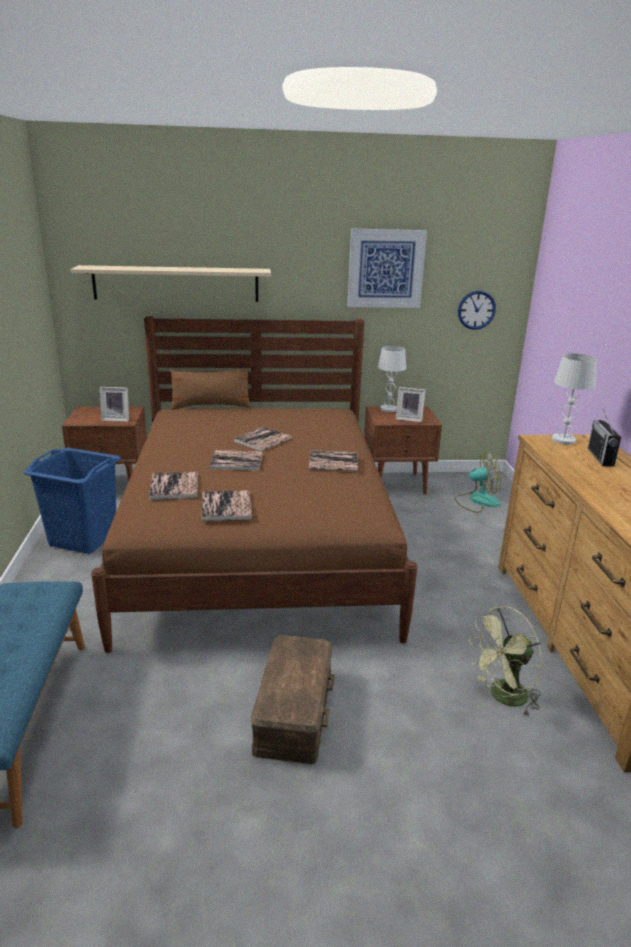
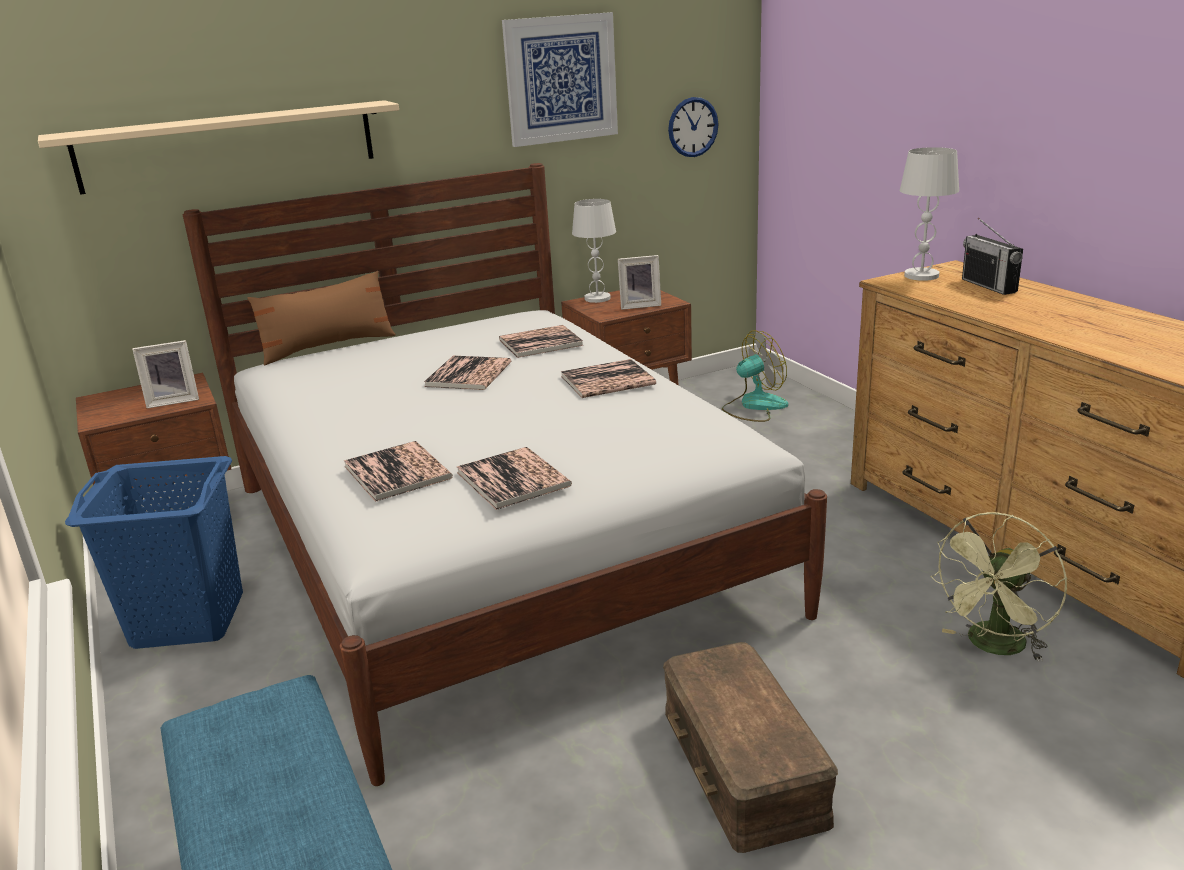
camera: 20 degrees left, 0 degrees up
(236, 461) = (459, 412): book -> book (540, 342)
(258, 543) = (493, 544): brown bed -> white bed

